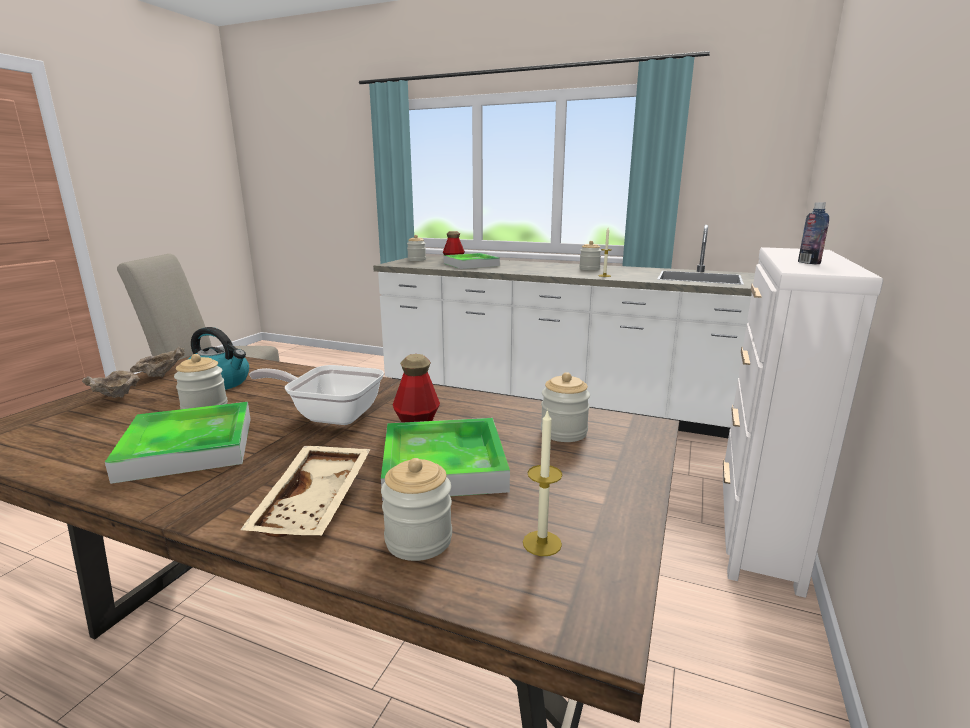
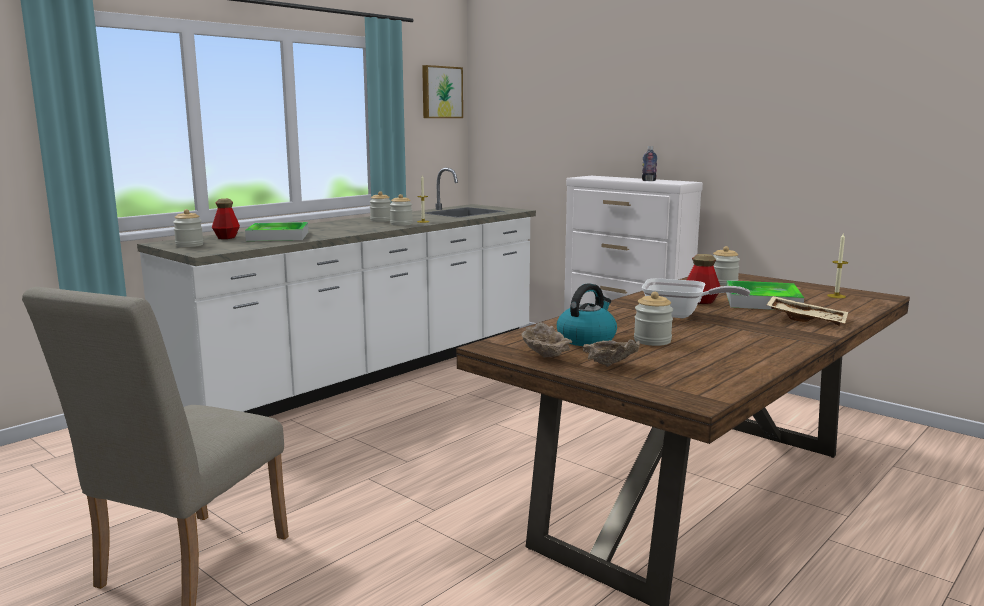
camera: 70 degrees left, 5 degrees down
(188, 447) = (730, 341): tray -> none
(330, 415) = (680, 315): frying pan -> frying pan turned 105 degrees counterclockwise
(418, 540) = (837, 308): jar -> jar (401, 224)
(764, 136) = (441, 92): none -> picture

